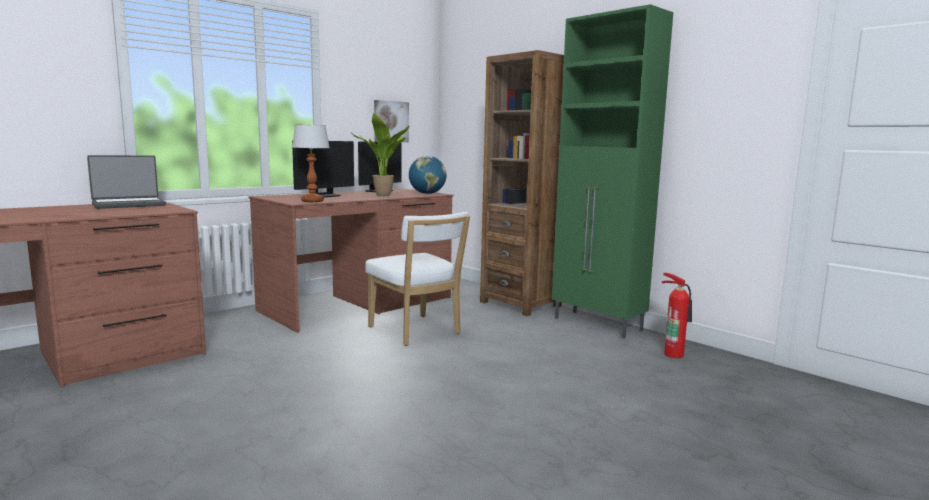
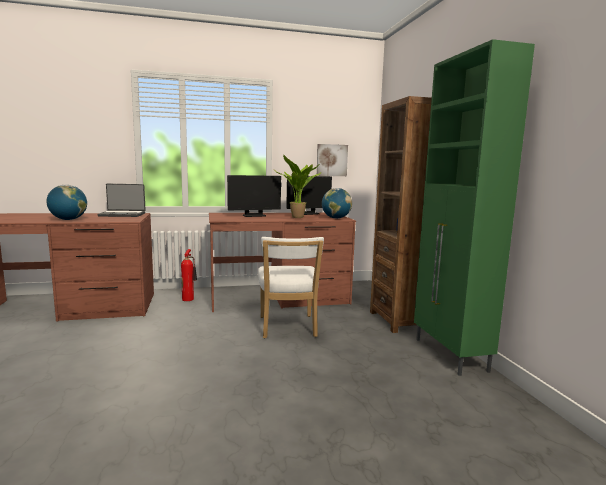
camera: 30 degrees right, 0 degrees up
(65, 215) = (68, 219): none -> globe
(312, 201) = (231, 219): table lamp -> none
(673, 354) = (492, 406): fire extinguisher -> fire extinguisher (189, 299)

